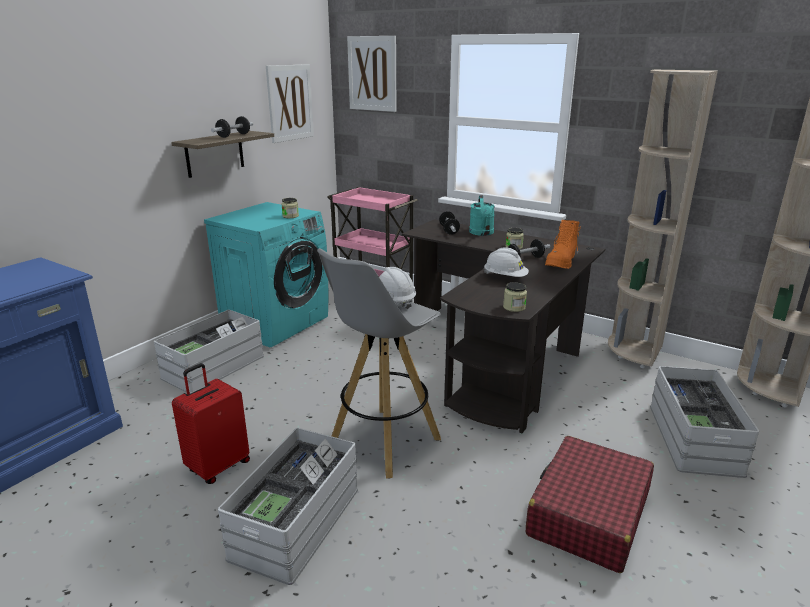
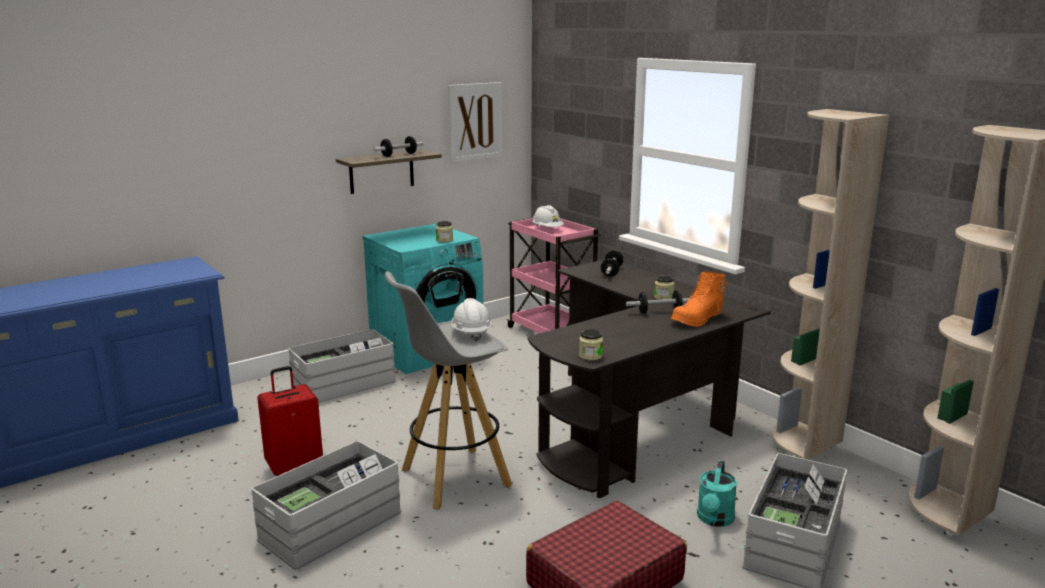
camera: 20 degrees right, 5 degrees down
(372, 73) = (566, 94): picture -> none
(482, 233) = (645, 279): turquoise watering can -> turquoise watering can (714, 520)
(505, 277) = (615, 327): white hard hat -> white hard hat (547, 229)

